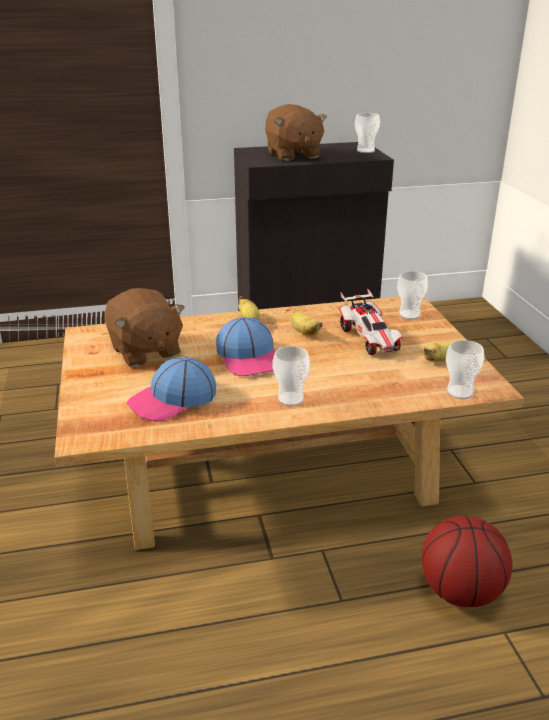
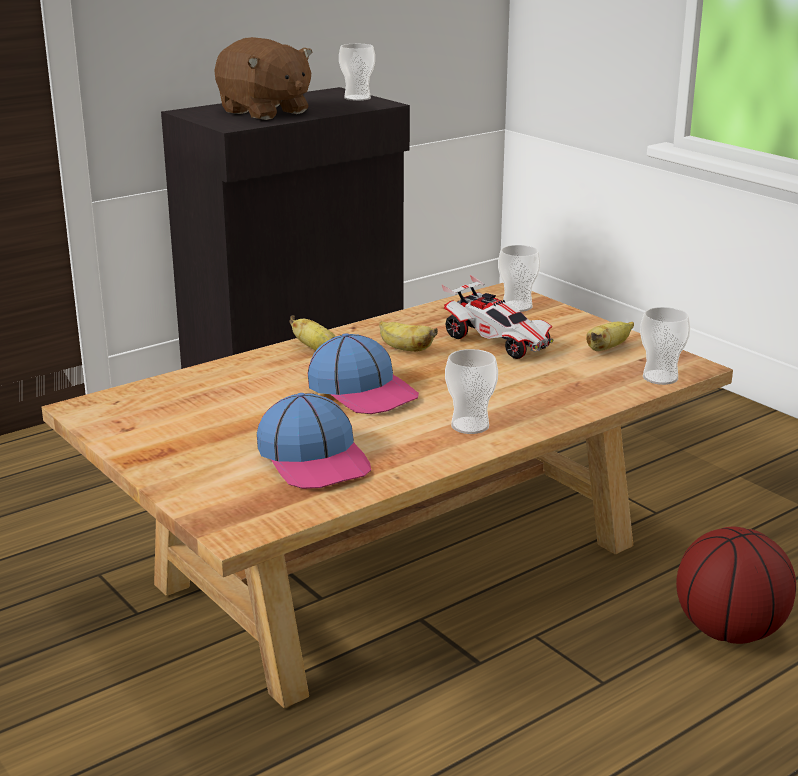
camera: 25 degrees left, 5 degrees down
(145, 351) = (206, 412): brown plush toy -> none
(173, 399) = (314, 459): cap -> cap turned 60 degrees counterclockwise

